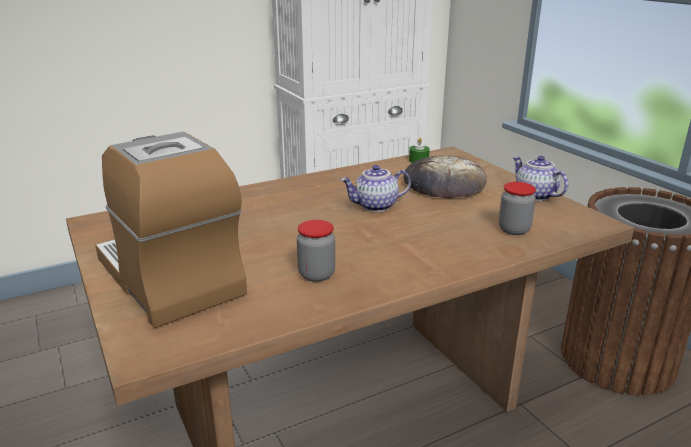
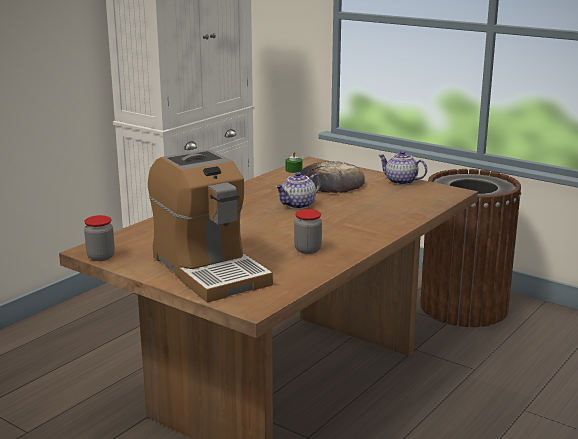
camera: 25 degrees left, 5 degrees down
(170, 278) = (209, 270): coffee machine -> coffee machine turned 150 degrees counterclockwise
(514, 230) = (406, 204): jar -> jar (101, 257)

